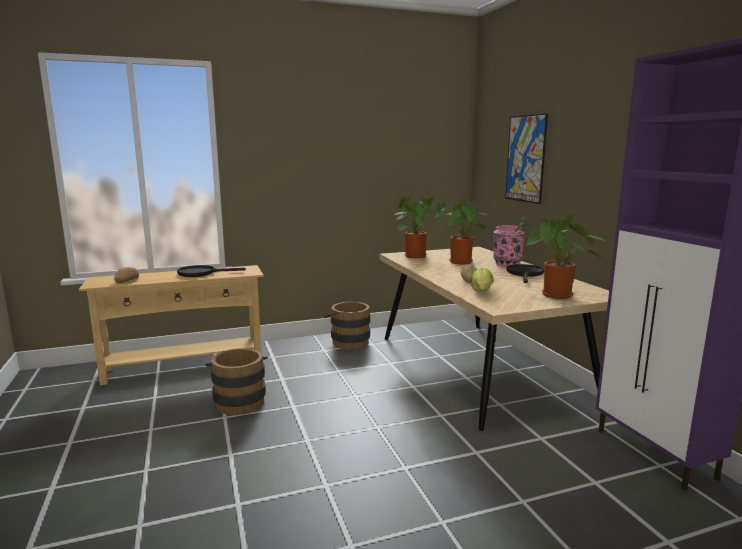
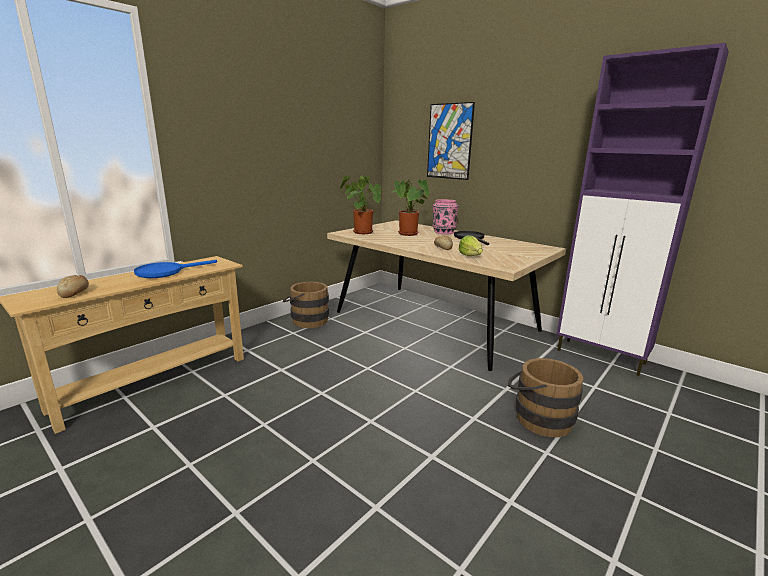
camera: 30 degrees left, 5 degrees up
(202, 273) = (166, 272): black frying pan -> blue frying pan
(239, 401) = (261, 403): brown bucket -> brown bucket (538, 417)
(555, 296) = (522, 252): potted plant -> none

